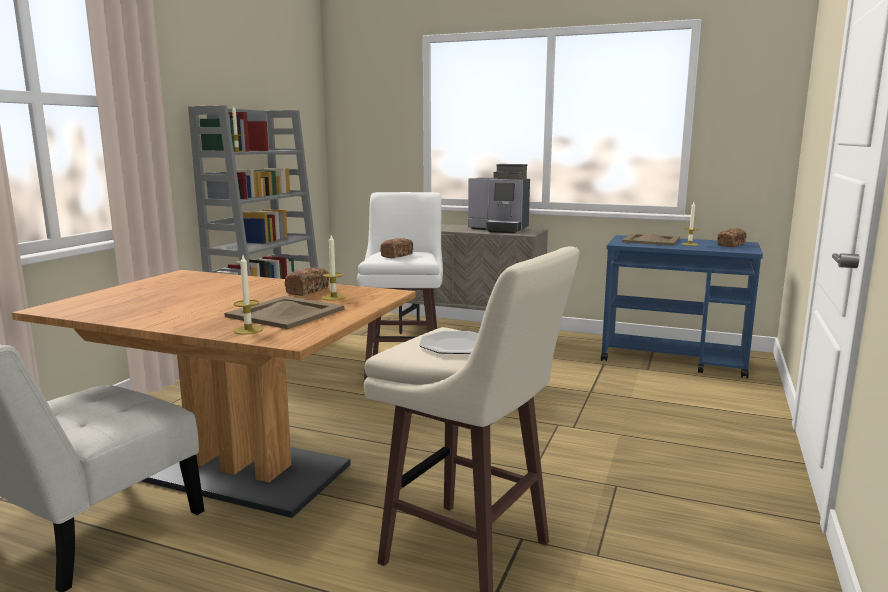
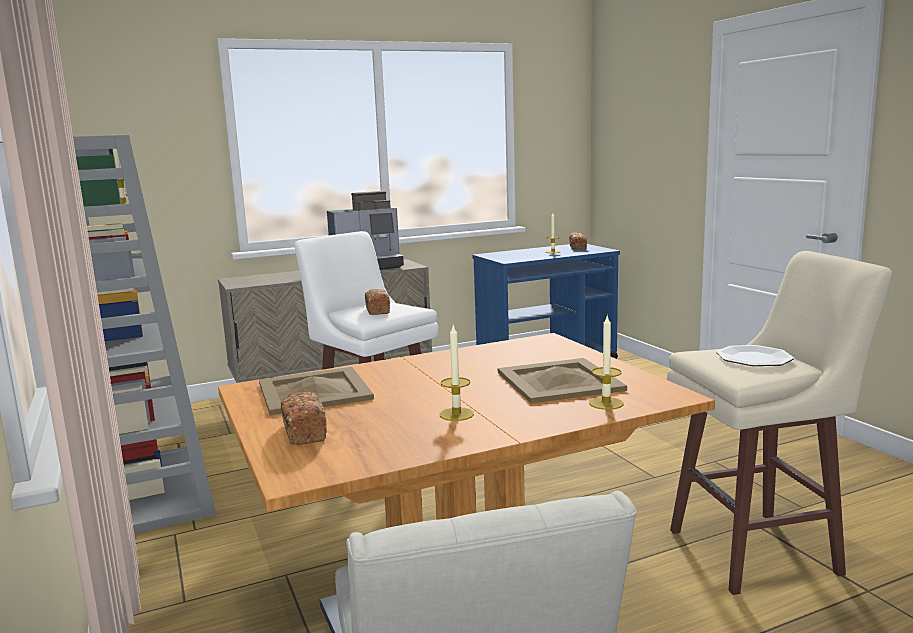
camera: 45 degrees left, 0 degrees up
(307, 291) = (476, 360): bread -> bread (304, 432)
(333, 297) = (526, 357): candle -> candle (456, 414)
(651, 240) = (517, 254): beige tray -> beige tray (315, 391)

